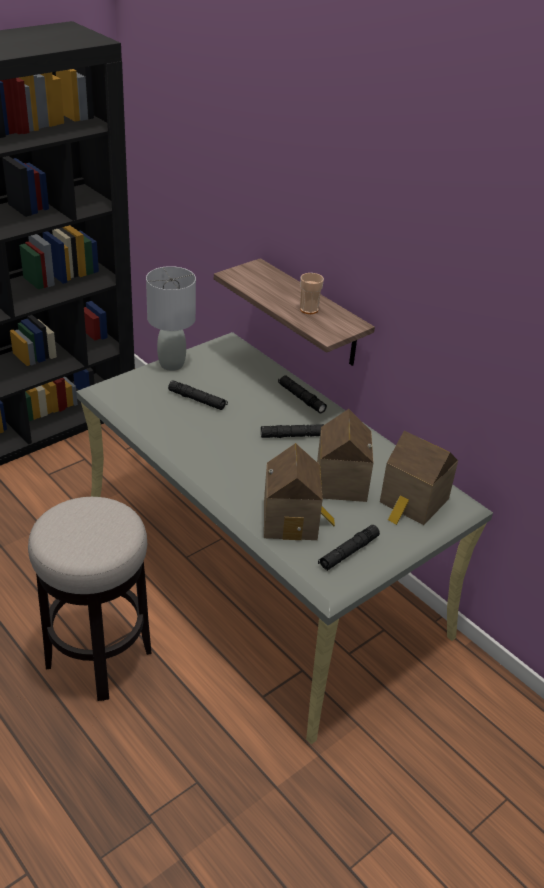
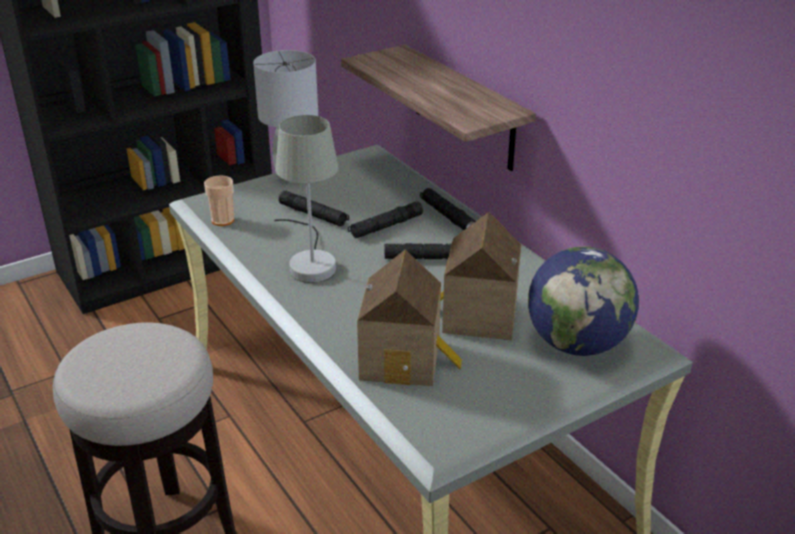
camera: 10 degrees right, 5 degrees down
(205, 441) = (311, 261): none -> grey table lamp
(309, 309) = (452, 94): cup -> cup (223, 220)
(348, 552) = (473, 404): black flashlight -> black flashlight (386, 226)
(413, 503) = (577, 344): toy house -> globe

